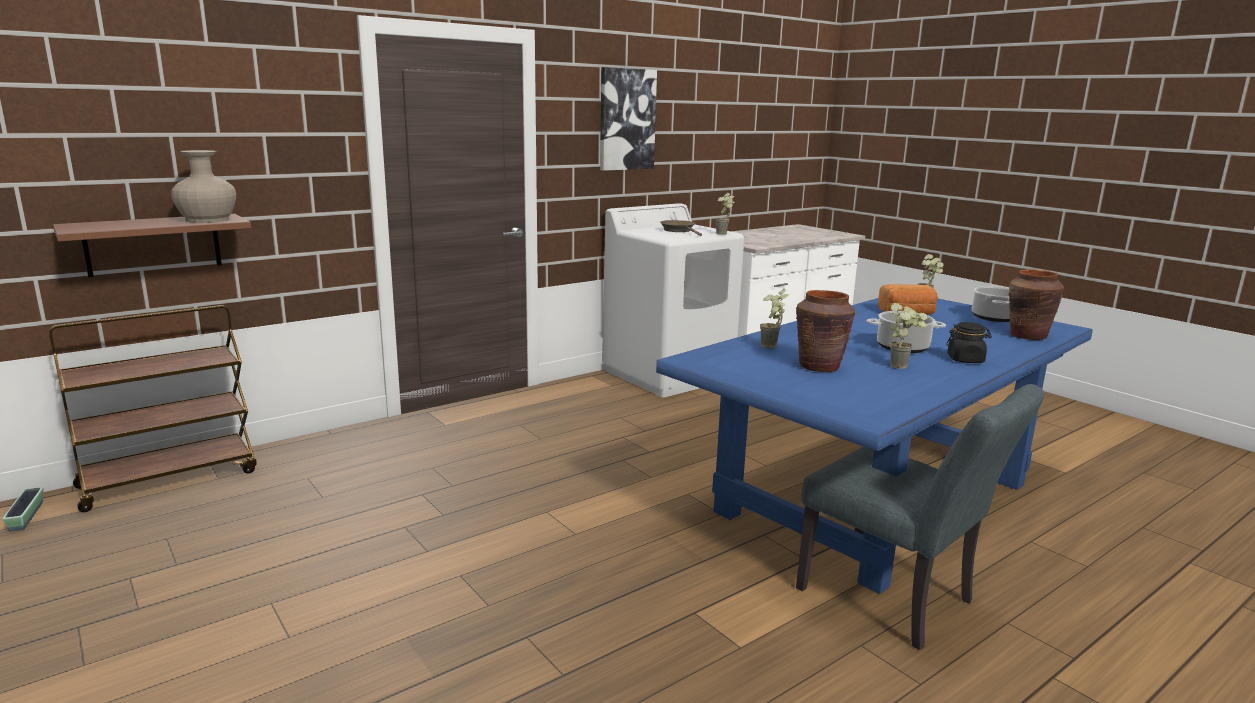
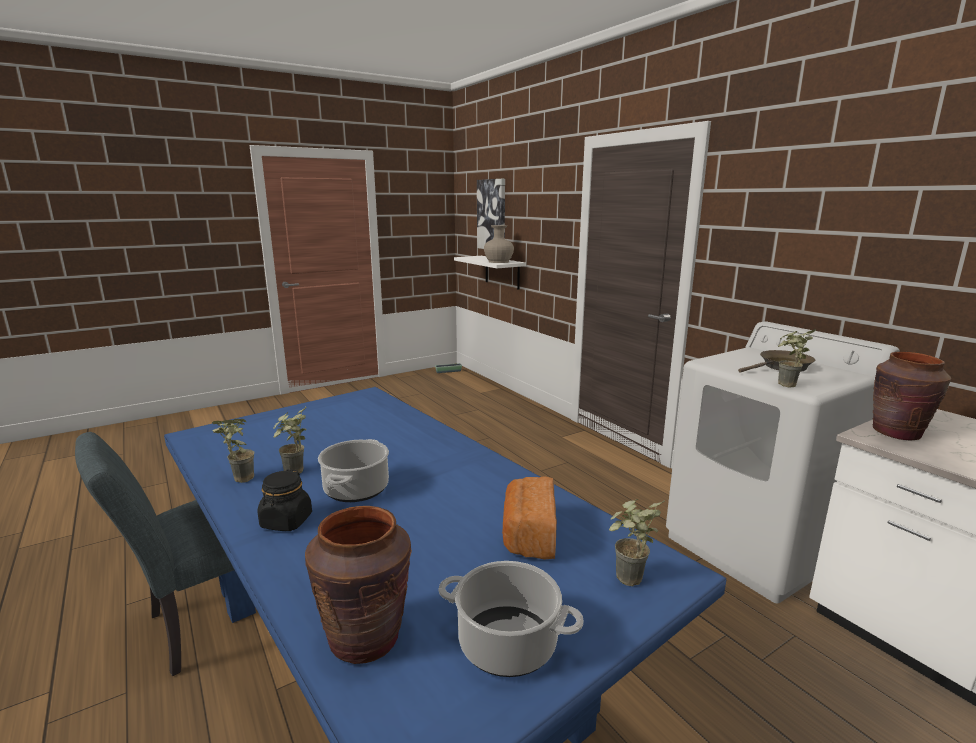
camera: 95 degrees right, 0 degrees up
(153, 244) = (502, 272): brown shelf -> white shelf
(170, 478) = (481, 385): brown cart -> none
(626, 119) = (817, 214): picture -> picture (492, 215)
(772, 348) = (386, 423): potted plant -> potted plant (237, 480)
(819, 367) = (320, 435): brown vase -> brown vase (897, 432)

